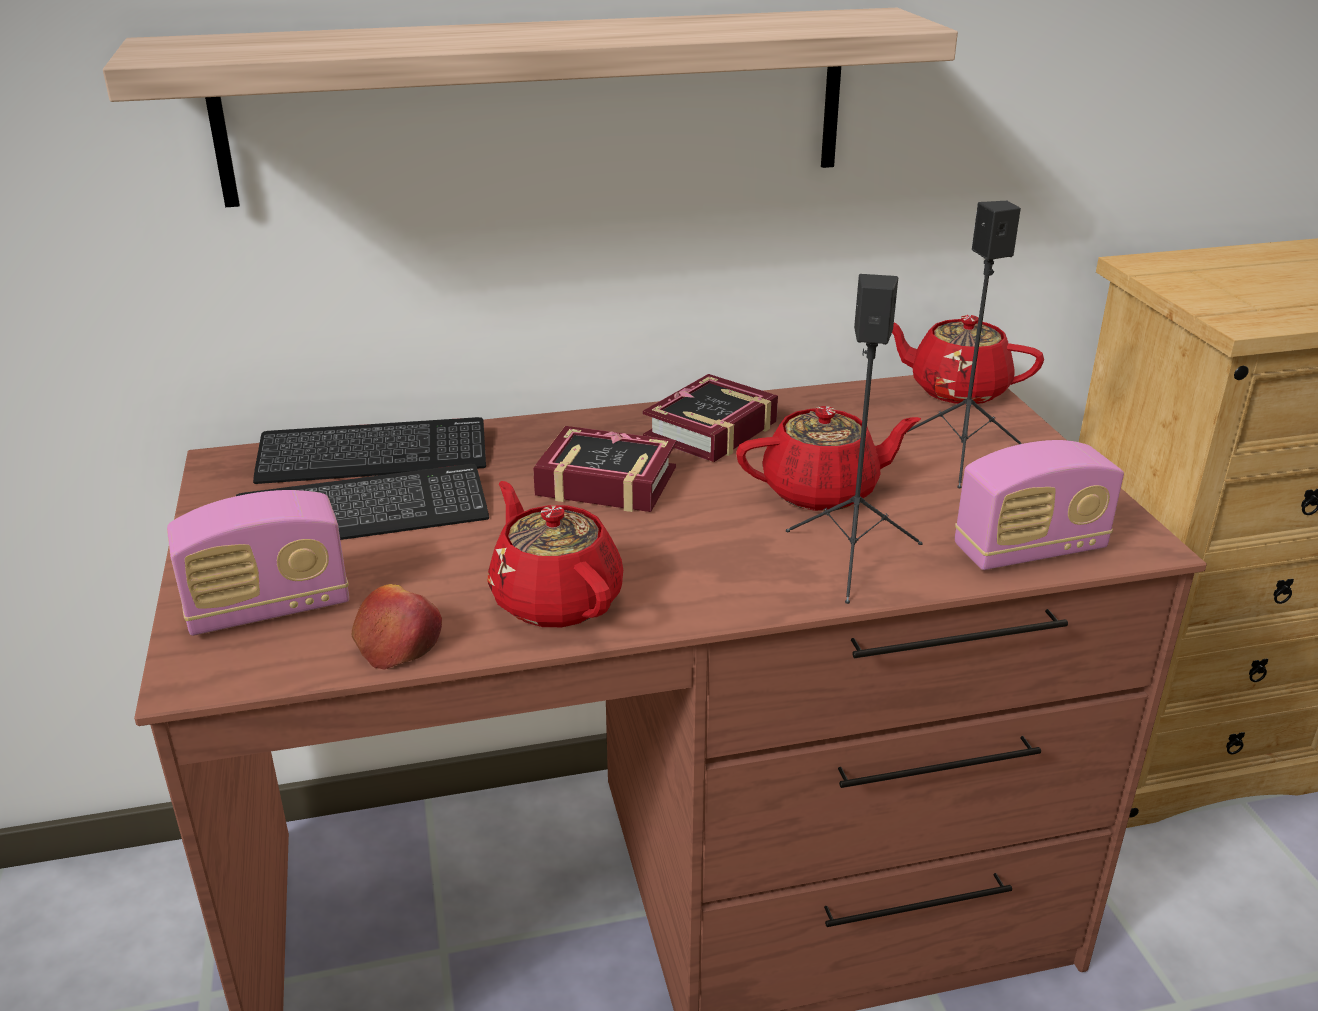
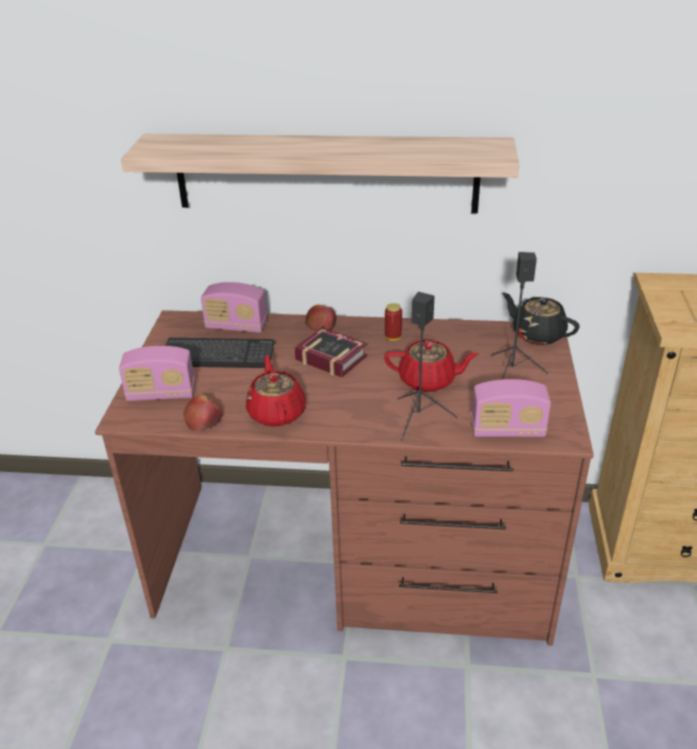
camera: 20 degrees right, 5 degrees up
(373, 456) = (236, 326): keyboard -> radio
(549, 430) = (320, 325): none -> apple
(704, 430) = (393, 337): book -> can
(956, 390) = (537, 334): red teapot -> black teapot

